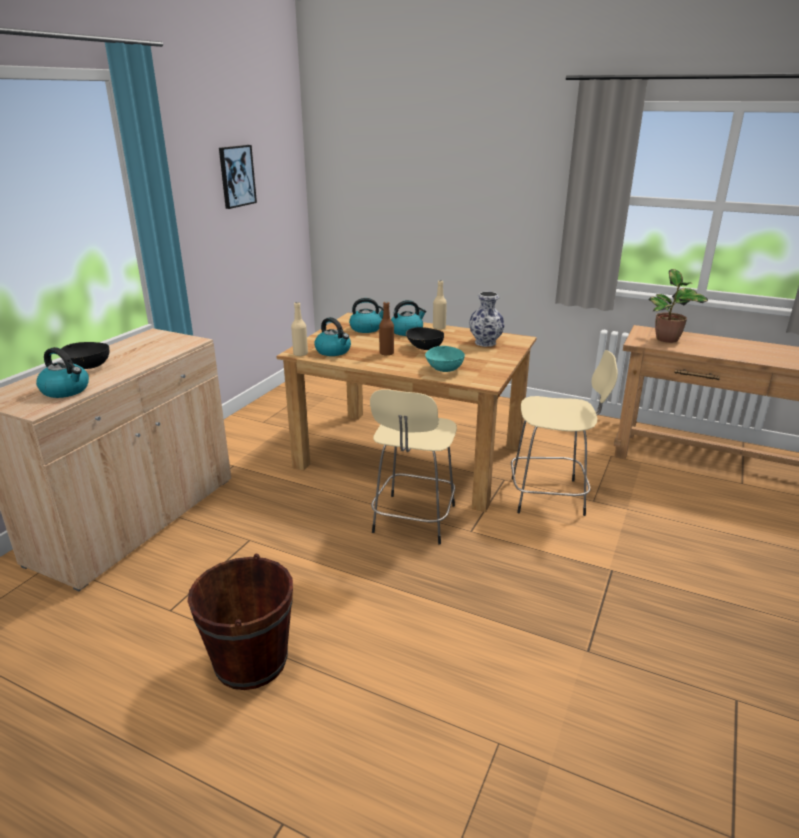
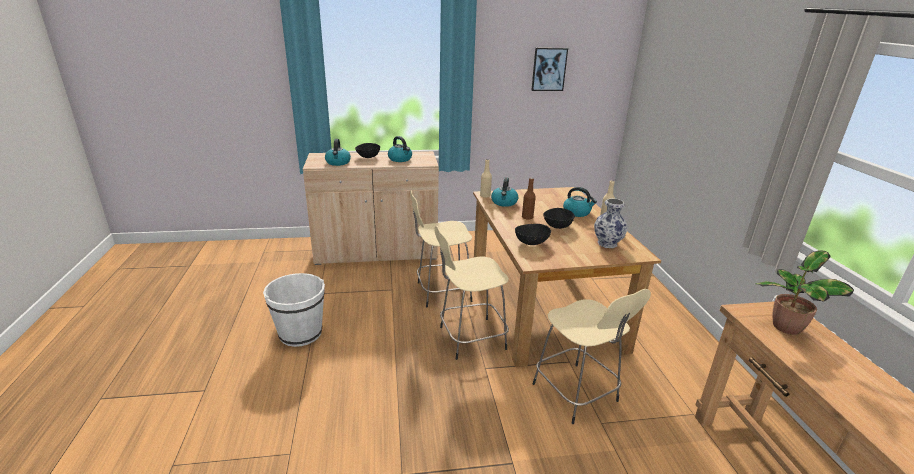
camera: 55 degrees right, 0 degrees up
(251, 661) = (300, 333): brown bucket -> white bucket
(304, 504) = (441, 292): none -> beige stool
(366, 328) = (558, 200): kettle -> kettle (400, 159)
(444, 369) = (531, 242): turquoise bowl -> black bowl

